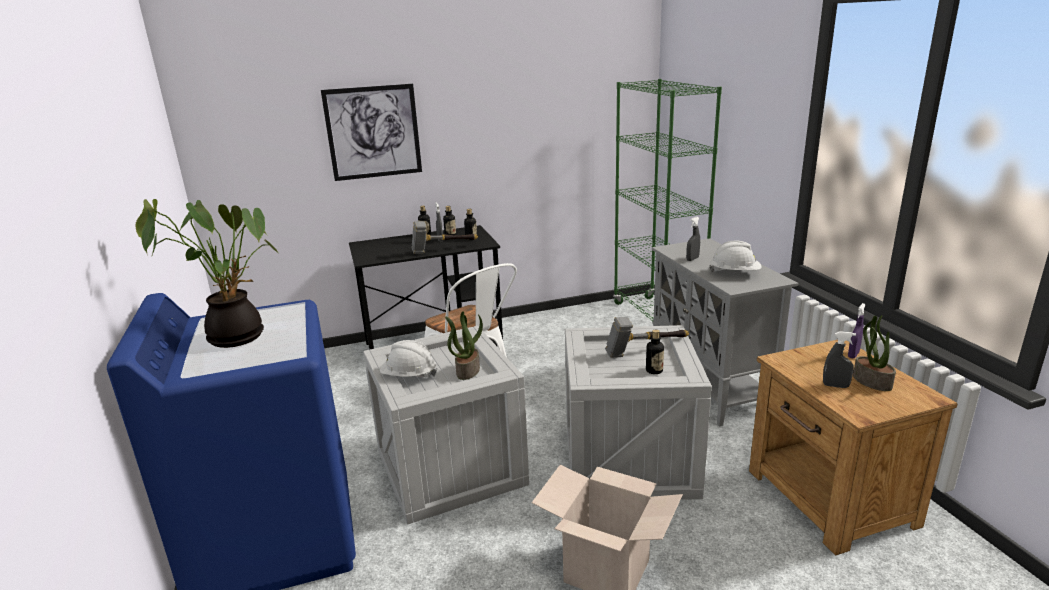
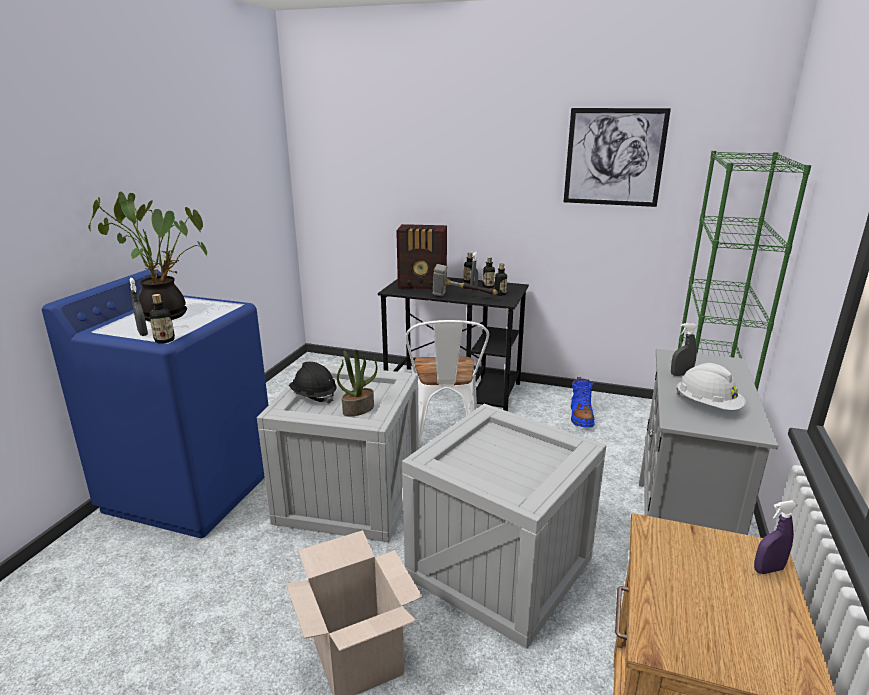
camera: 35 degrees right, 0 degrees up
(373, 132) = (439, 175): picture -> picture (614, 157)
(389, 248) = (423, 285): none -> radio
(409, 376) = (313, 396): white hard hat -> black hard hat
(562, 332) = (581, 417): none -> blue boot
(645, 351) = (532, 456): hammer -> none
(654, 370) = (511, 478): bottle -> bottle (164, 340)
(835, 386) = (679, 594): grey spray bottle -> grey spray bottle (143, 333)
(871, 382) = (740, 615): potted plant -> none

